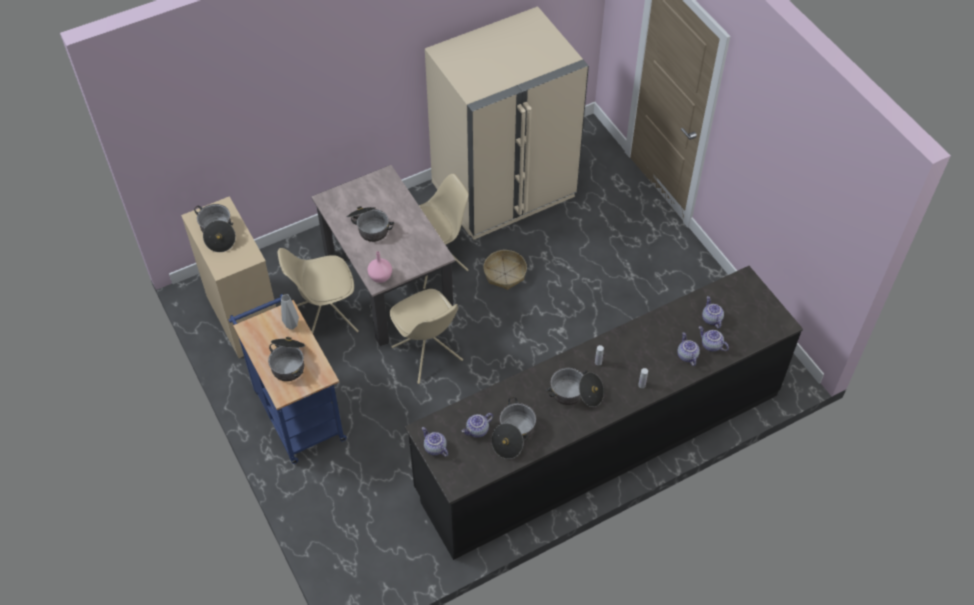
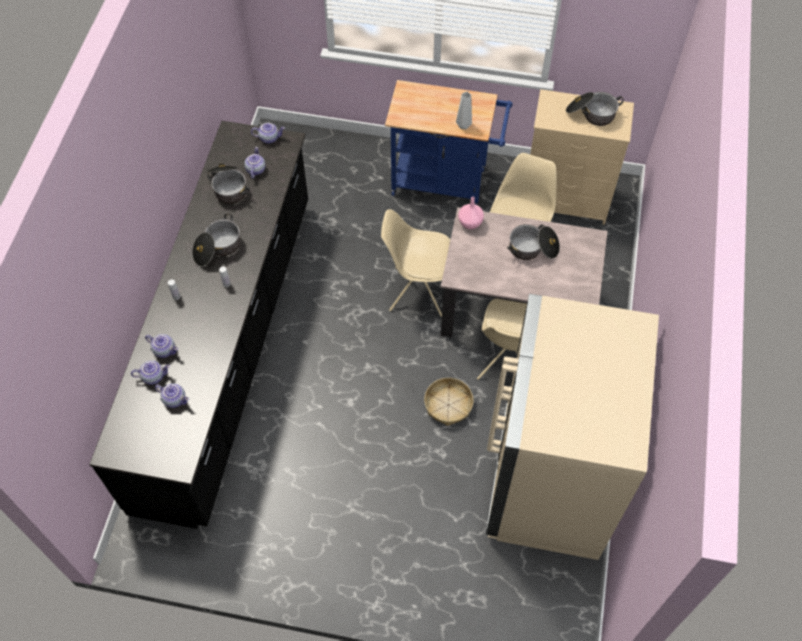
camera: 130 degrees right, 5 degrees up
(289, 362) = (430, 106): cooking pot -> none

